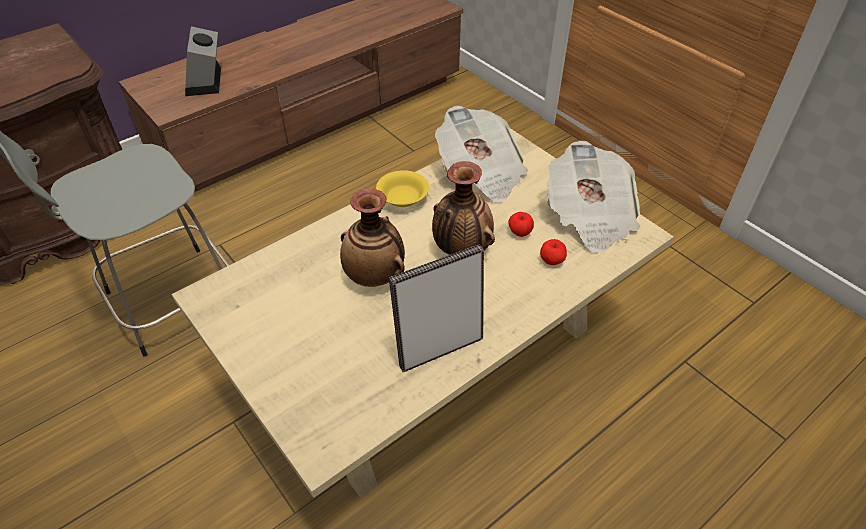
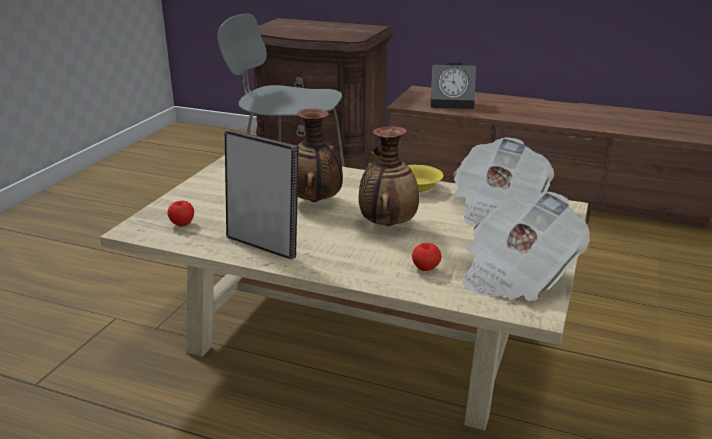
camera: 60 degrees right, 20 degrees down
(206, 82) = (453, 103): alarm clock -> alarm clock turned 135 degrees counterclockwise
(519, 232) = (443, 244): apple -> apple (182, 223)

